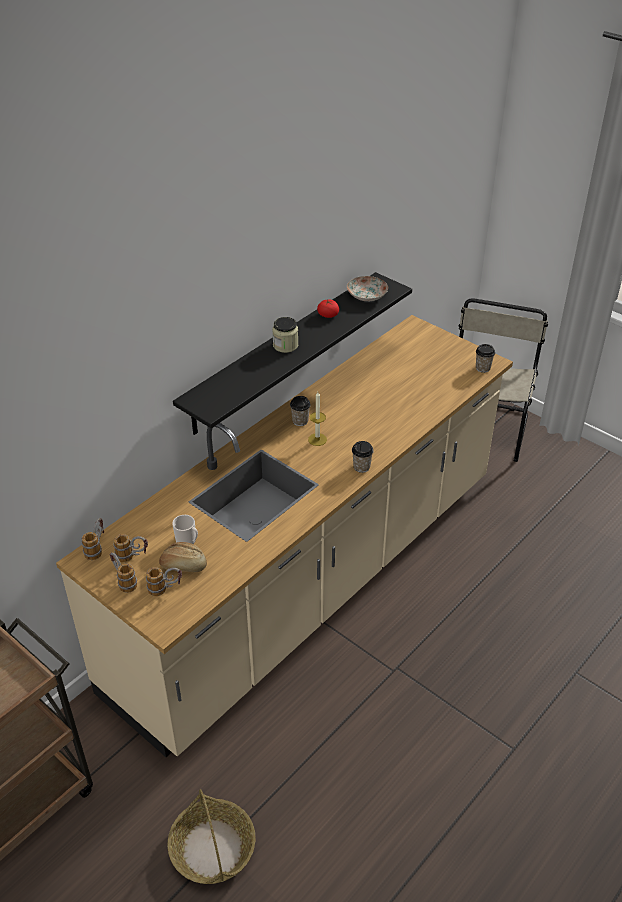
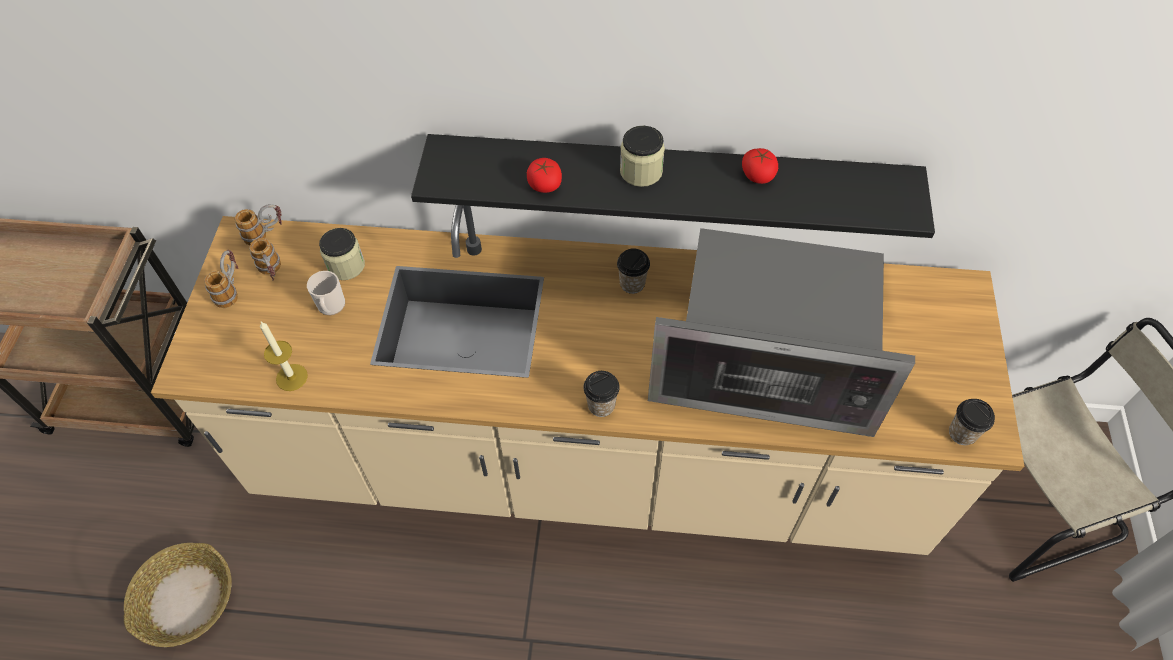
camera: 55 degrees right, 15 degrees up
(164, 522) = (346, 266): none -> jar
(165, 589) = (242, 335): mug -> none
(183, 565) = (289, 328): bread -> none
(257, 377) = (544, 184): none -> tomato
(317, 439) = (613, 323): candle -> candle (291, 377)
(367, 296) = (853, 191): plate -> none
(395, 405) = (764, 369): none -> microwave

